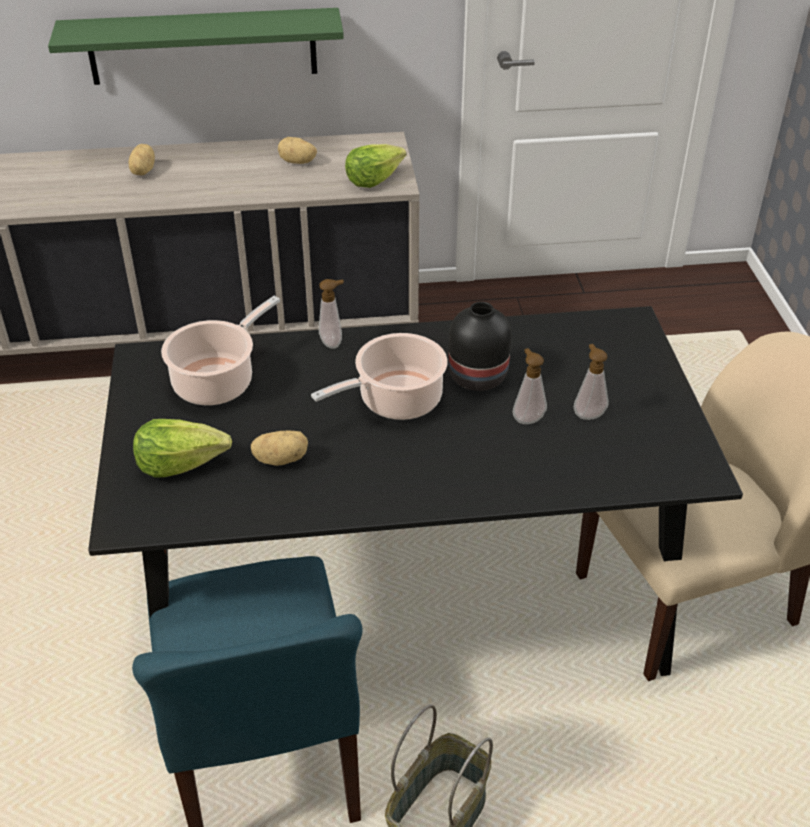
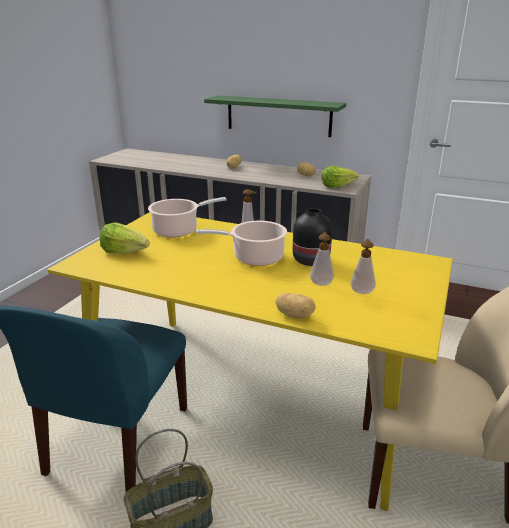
camera: 30 degrees right, 15 degrees down
(281, 459) = (171, 263): potato -> potato (295, 315)
(406, 591) = (255, 396): black dining table -> yellow dining table

